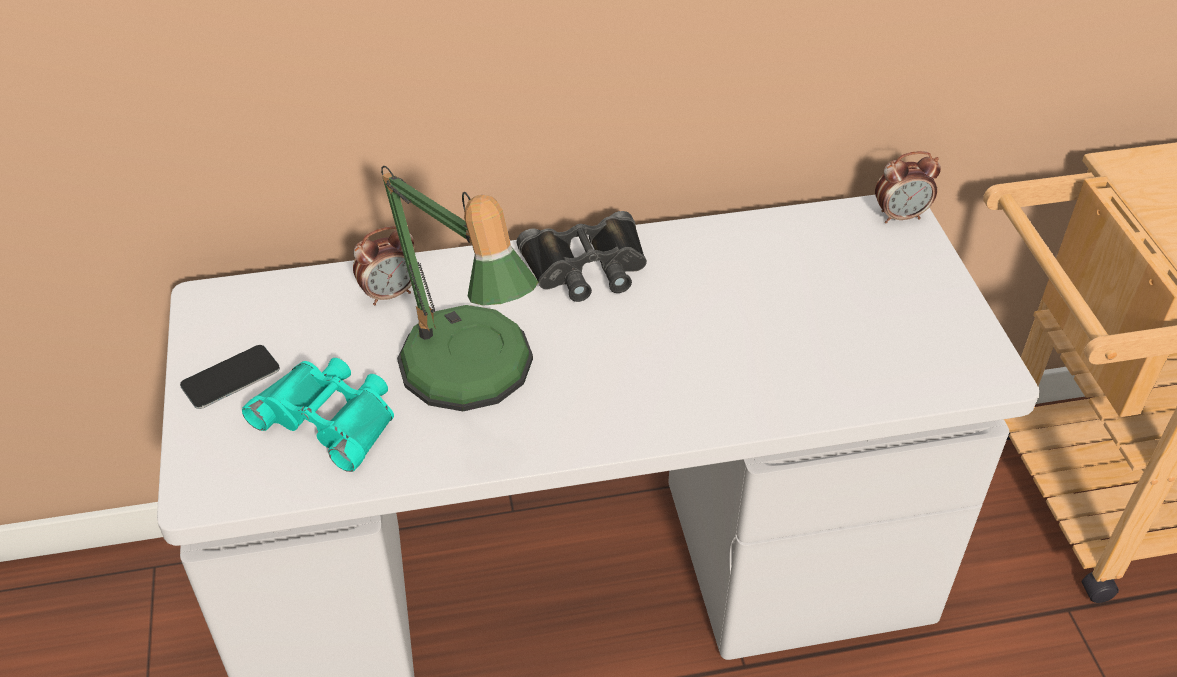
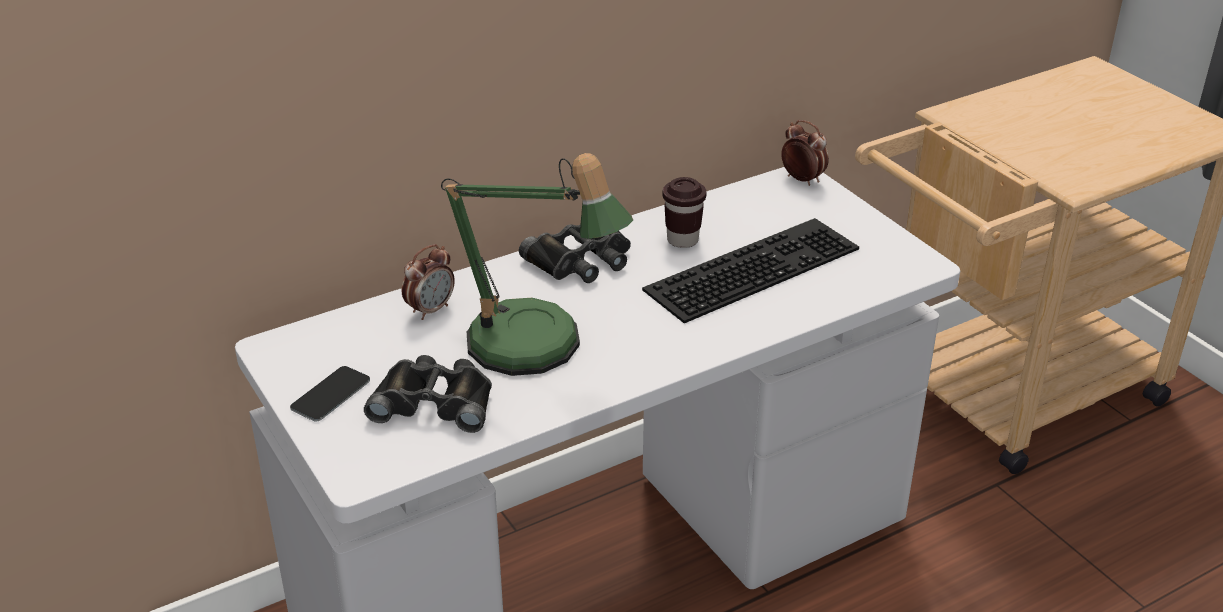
camera: 20 degrees left, 10 degrees down
(330, 417) = (434, 402): turquoise binoculars -> black binoculars
(714, 268) = (682, 240): none -> brown cup
(777, 325) = (751, 266): none -> keyboard
(900, 216) = (802, 179): alarm clock -> alarm clock turned 105 degrees counterclockwise

